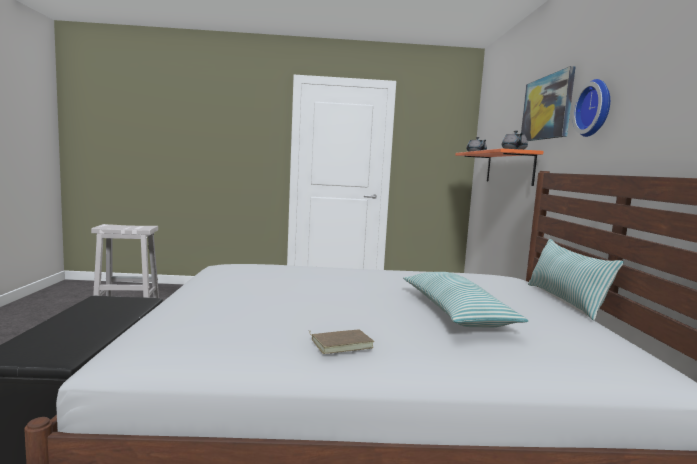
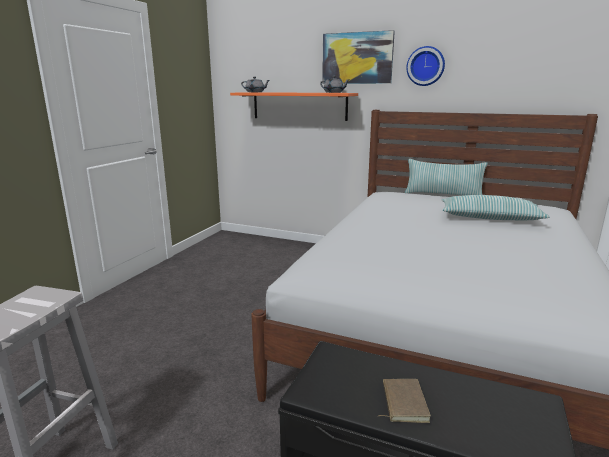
camera: 65 degrees left, 10 degrees up
(341, 343) = (567, 253): brown book -> brown book (402, 402)

